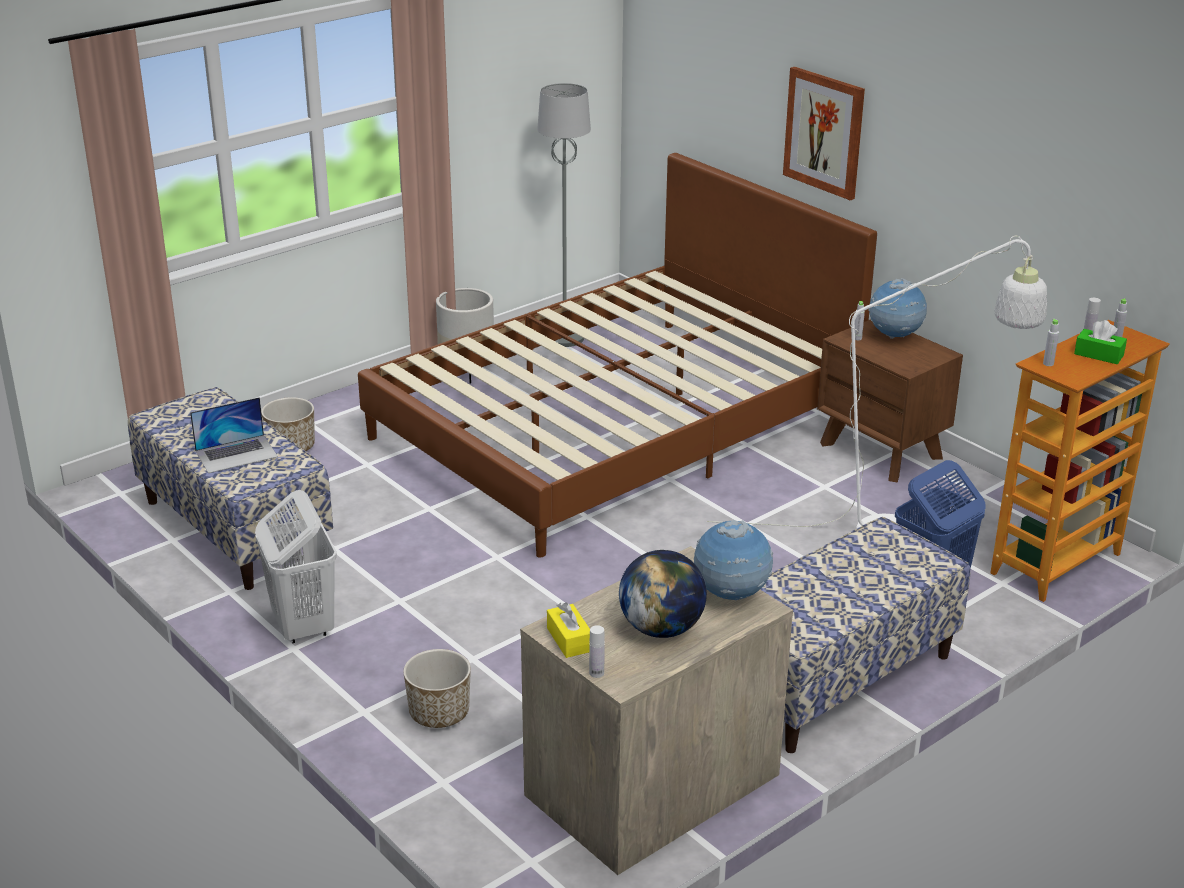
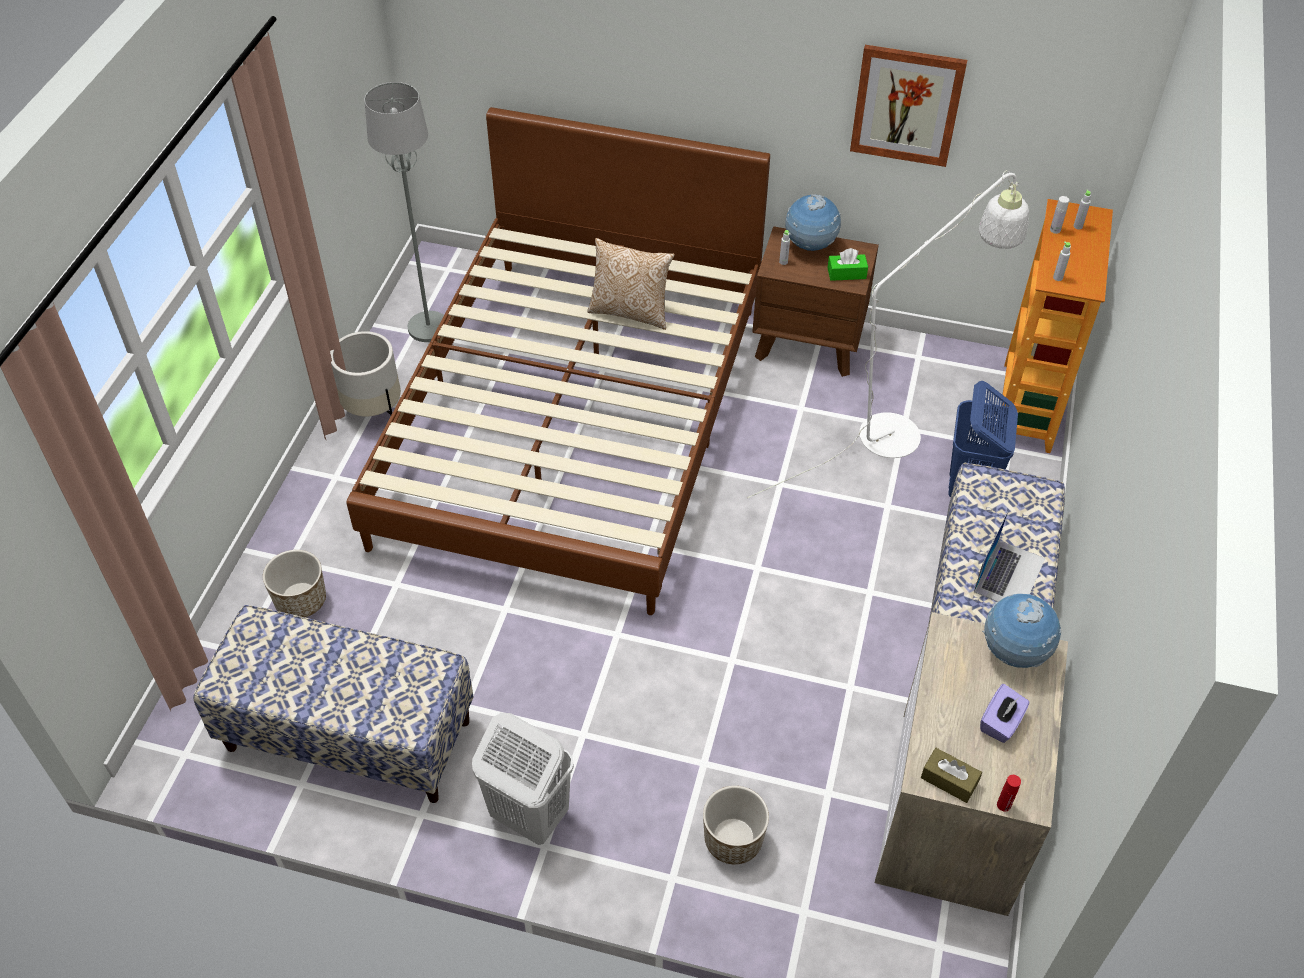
camera: 35 degrees left, 20 degrees up
(236, 454) = (362, 686): laptop -> laptop (1009, 574)
(569, 640) = (949, 780): yellow tissue box -> brown tissue box
(596, 673) = (1003, 805): white bottle -> red bottle
(661, 629) = (1001, 723): globe -> purple tissue box
(707, 347) = (630, 311): none -> pillow
(824, 132) = (688, 67): picture -> picture (907, 105)
(1098, 355) = (1080, 248): green tissue box -> green tissue box (846, 273)

